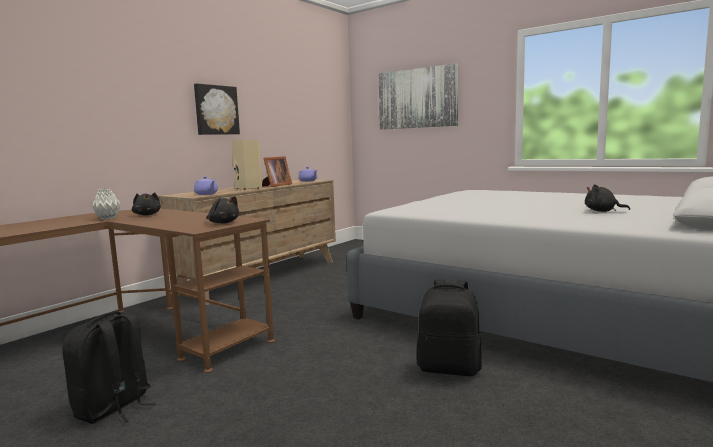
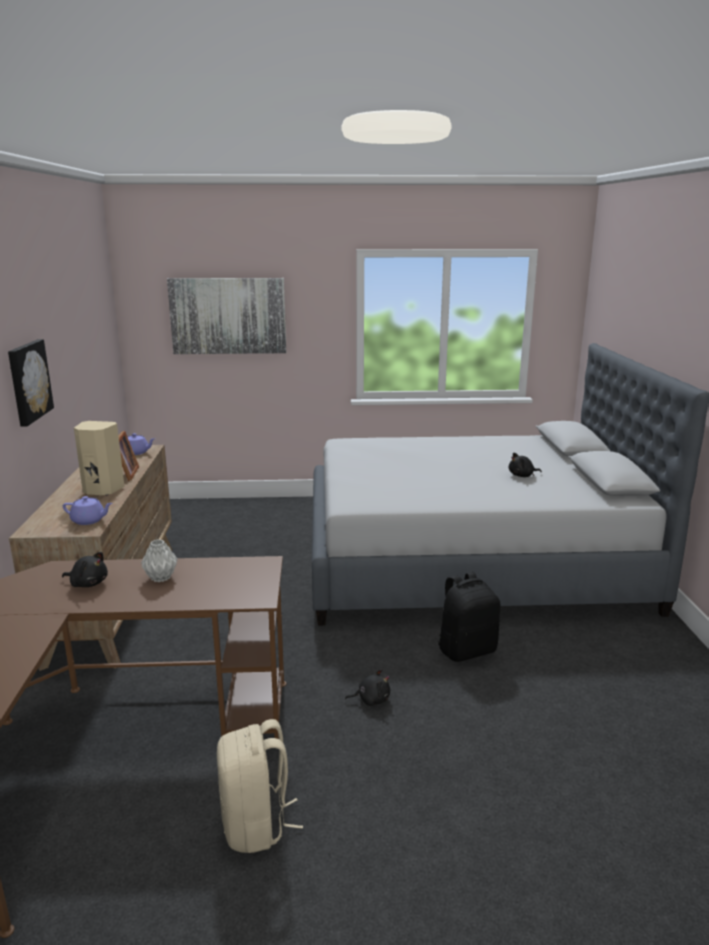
camera: 40 degrees left, 10 degrees up
(107, 218) = (48, 607): grey vase -> grey vase (160, 578)
(114, 408) = (256, 825): black backpack -> beige backpack
(223, 223) = (252, 577): black plush toy -> black plush toy (371, 699)

